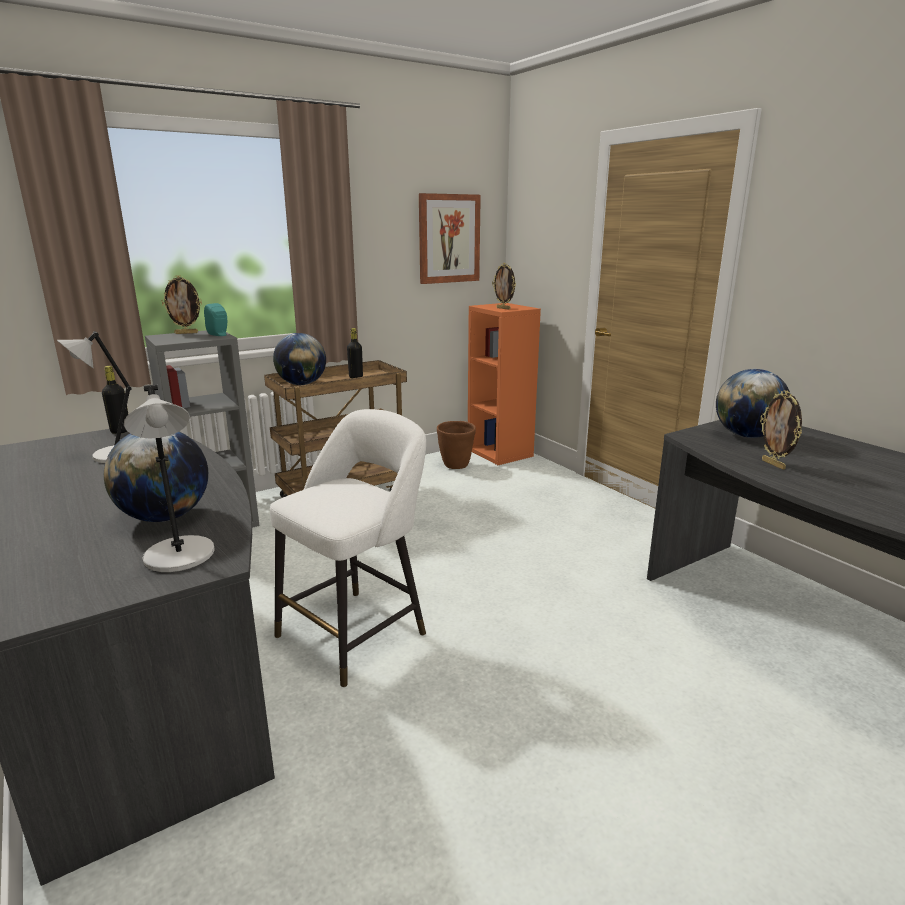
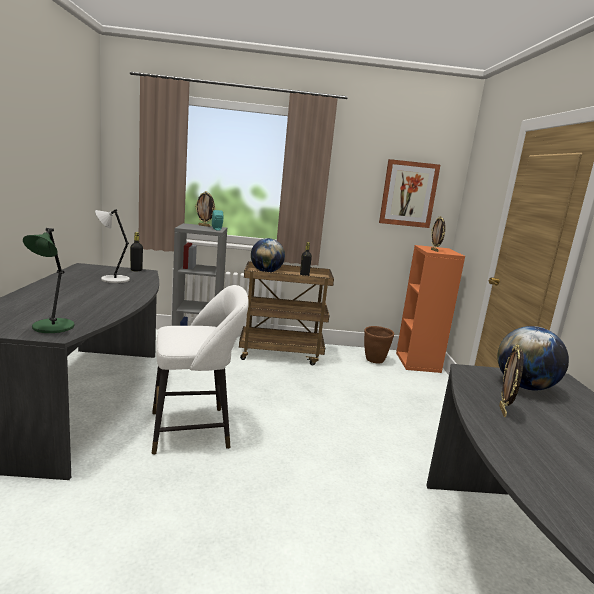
camera: 30 degrees right, 5 degrees down
(165, 517) = (80, 310): globe -> none
(180, 557) = (52, 327): grey table lamp -> green table lamp

